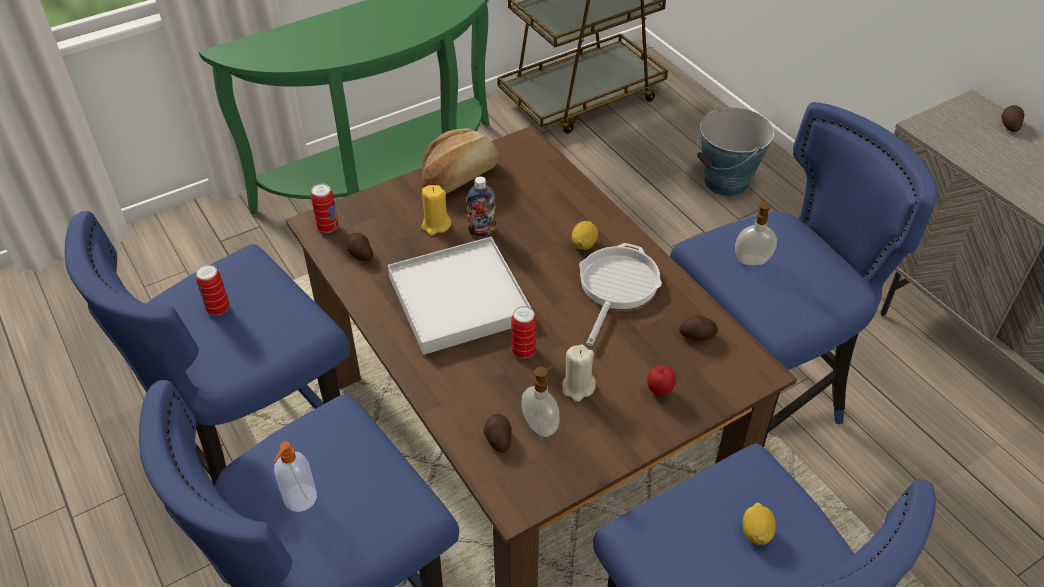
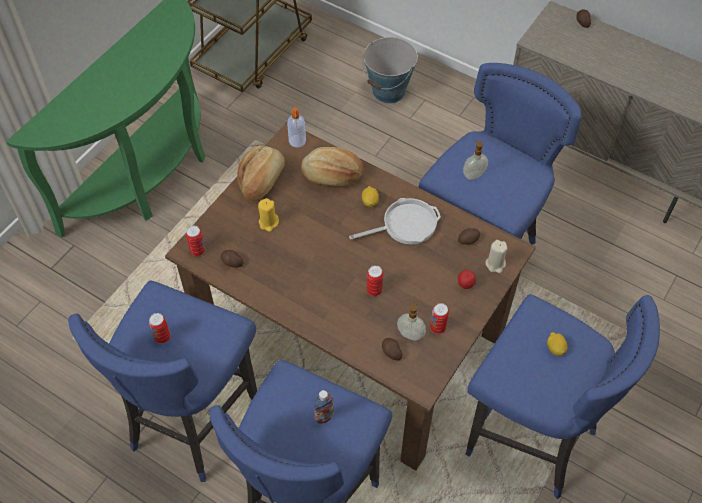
camera: 25 degrees left, 10 degrees up
(299, 499) = (298, 437): soap dispenser -> soap dispenser (297, 141)
(458, 299) = (314, 270): white tray -> none
(482, 231) = (300, 216): bottle -> bottle (324, 416)
(553, 199) = (332, 175): none -> bread
(578, 387) = (418, 301): beige candle -> beige candle (495, 264)
(585, 432) = (437, 327): none -> can
(616, 287) = (405, 225): frying pan -> frying pan turned 75 degrees clockwise

